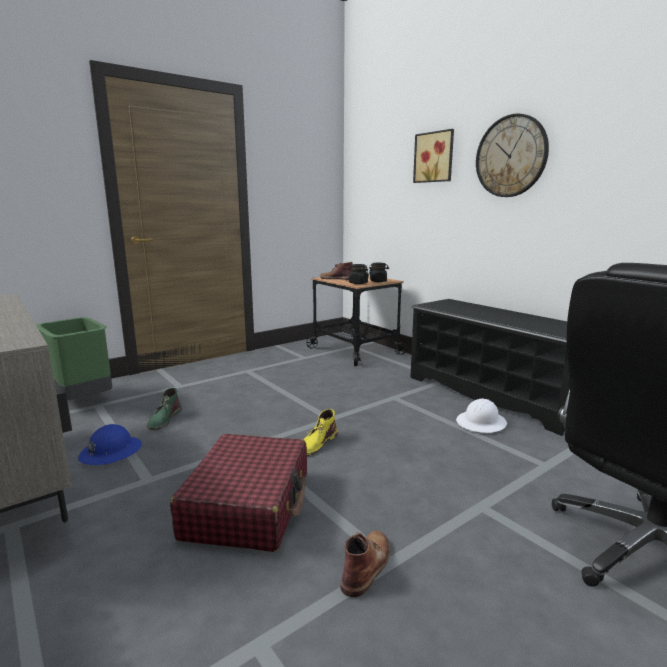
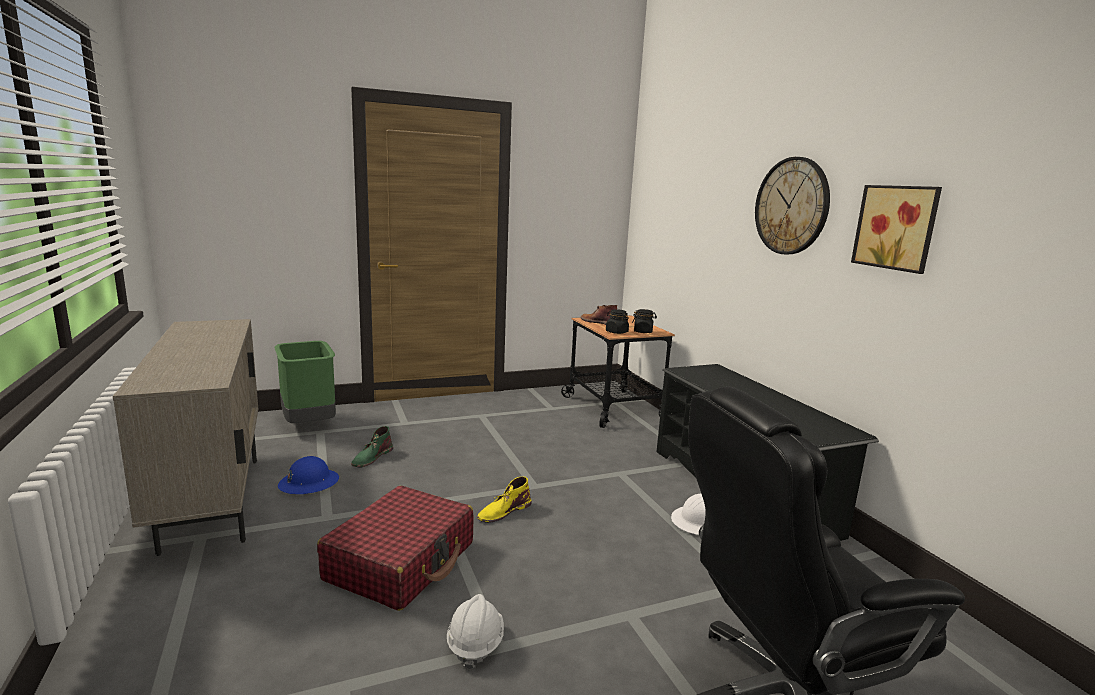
camera: 15 degrees right, 0 degrees up
(367, 565) = (475, 644): brown boot -> white hard hat
(434, 157) = (717, 193): picture -> picture (897, 227)

